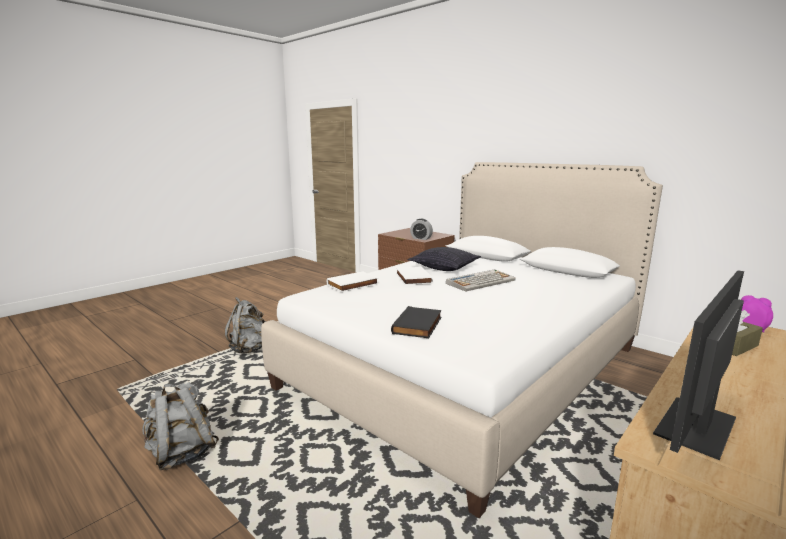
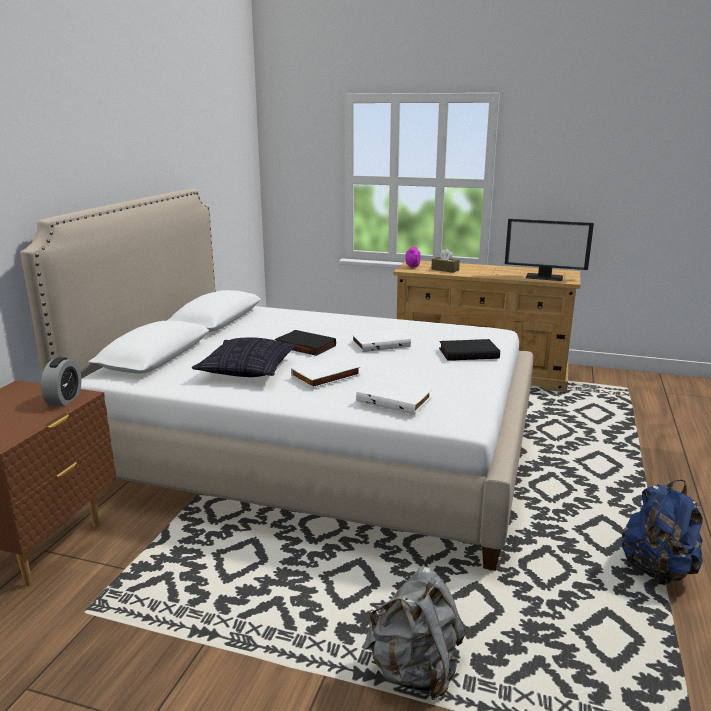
camera: 115 degrees left, 5 degrees up
(182, 453) = (657, 570): grey backpack -> blue backpack
(472, 302) = (380, 343): none -> white book
(481, 281) = (304, 346): keyboard -> black book

